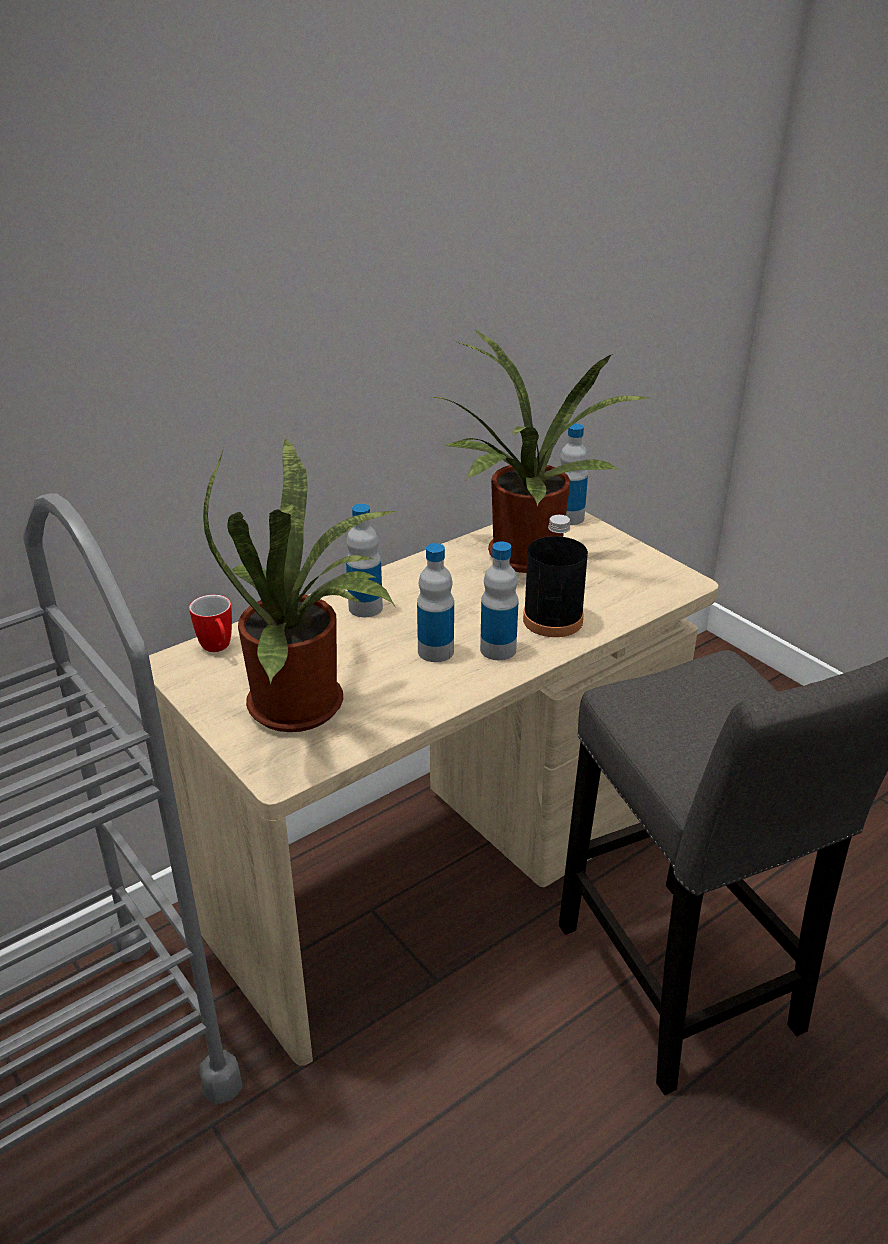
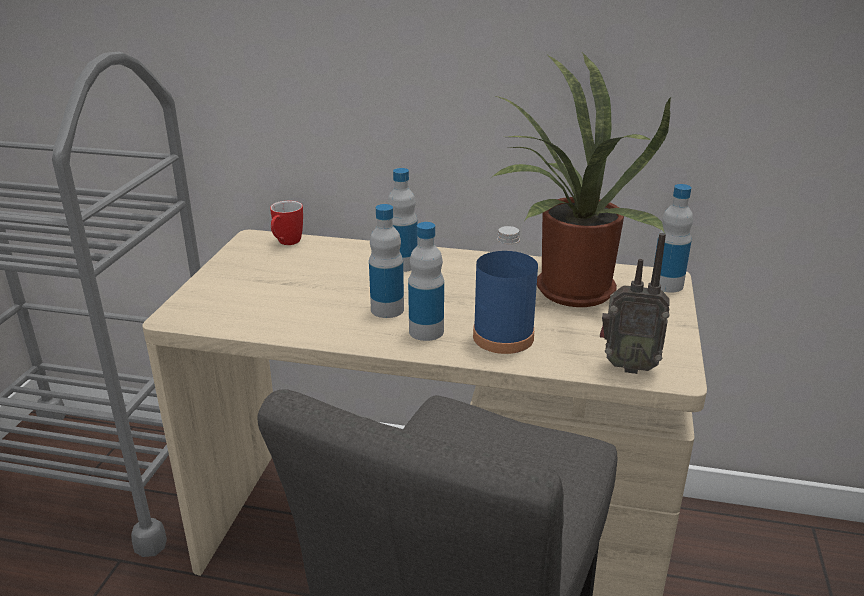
camera: 50 degrees right, 5 degrees down
(307, 706) = (260, 294): potted plant -> none
(552, 620) = (503, 337): black bottle -> blue bottle
(654, 592) = (627, 366): none -> radio

